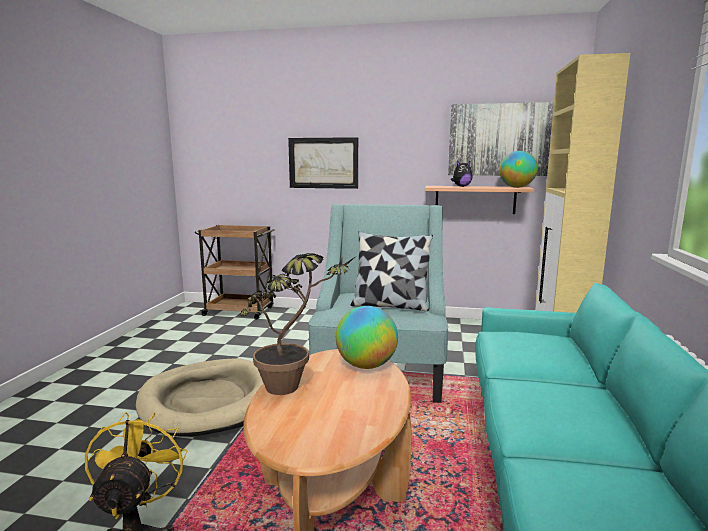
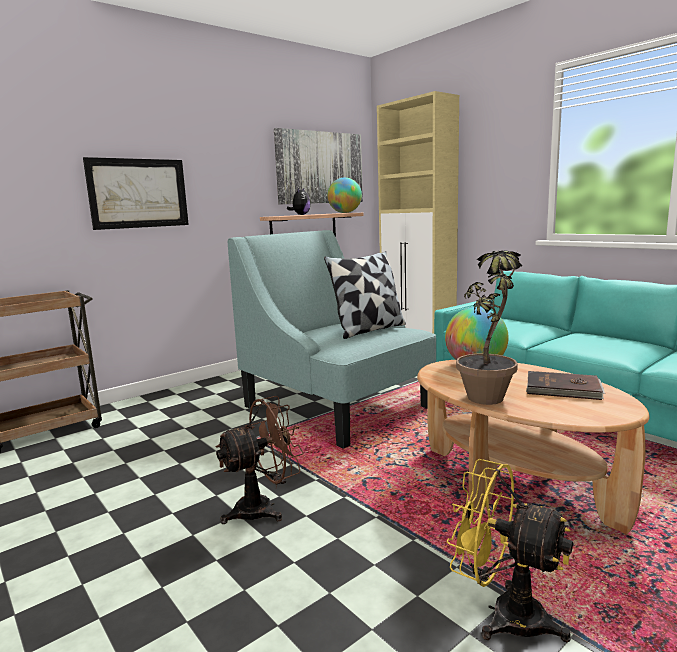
camera: 50 degrees left, 0 degrees up
(208, 401) = (263, 508): beige dog bed -> brown fan
(344, 414) = (563, 389): none -> brown book

